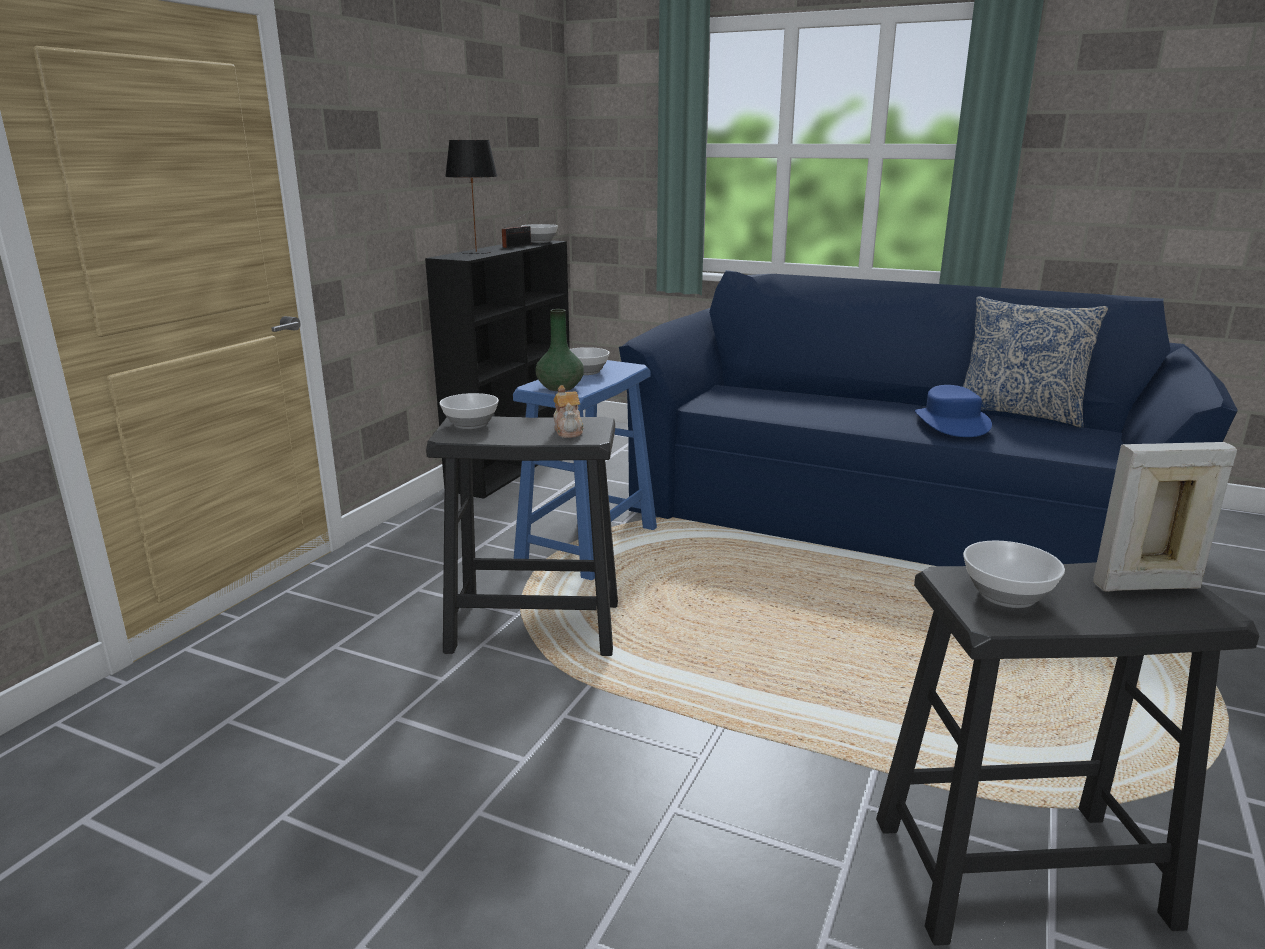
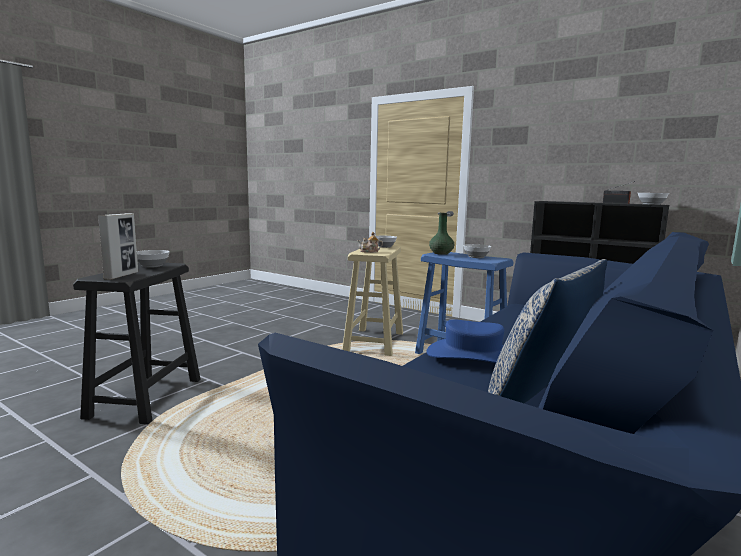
camera: 100 degrees right, 10 degrees down
(476, 252) = (573, 201): black table lamp -> none
(536, 626) = (374, 342): black stool -> beige stool

